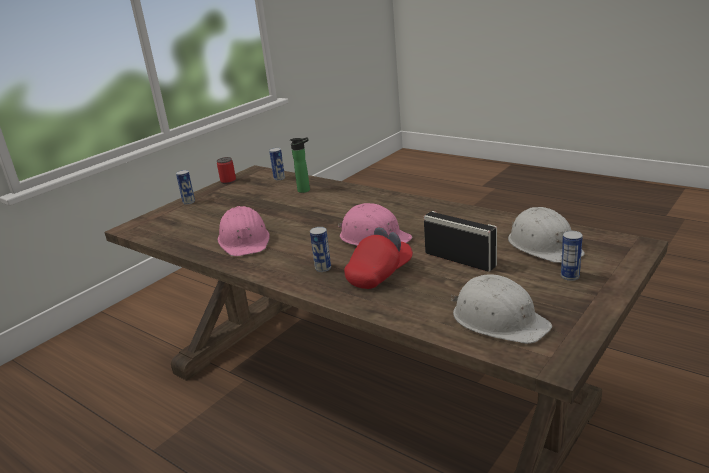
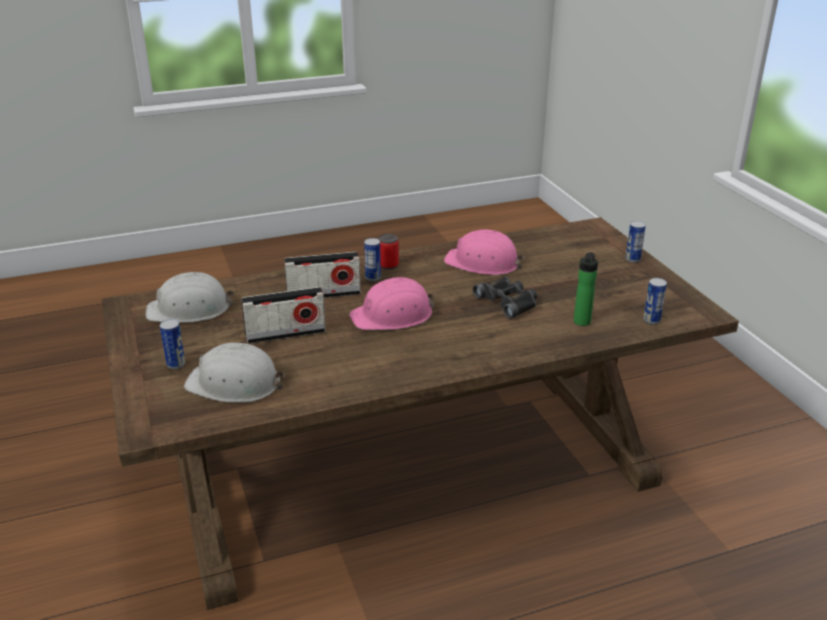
camera: 120 degrees right, 5 degrees up
(228, 181) = (681, 290): can -> can (388, 265)
(302, 214) = (508, 301): none -> black binoculars
(379, 274) = (324, 294): red cap -> radio

